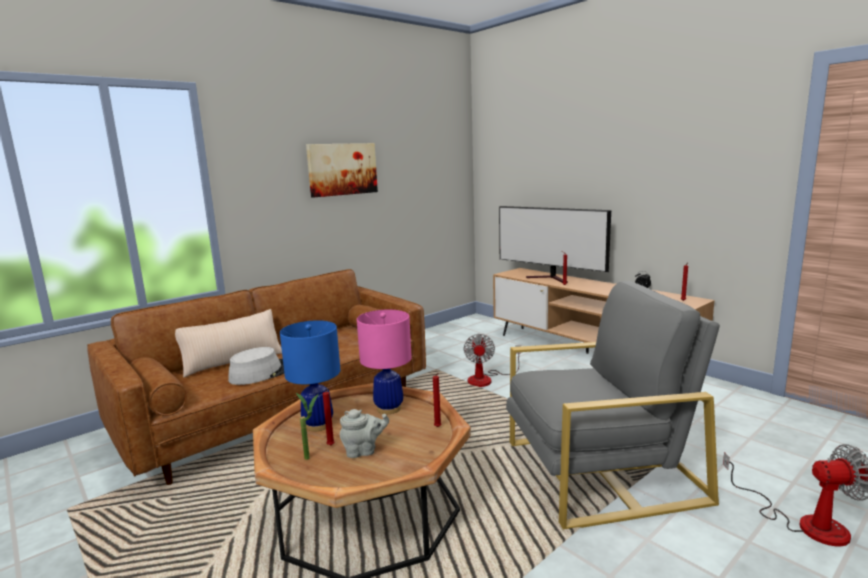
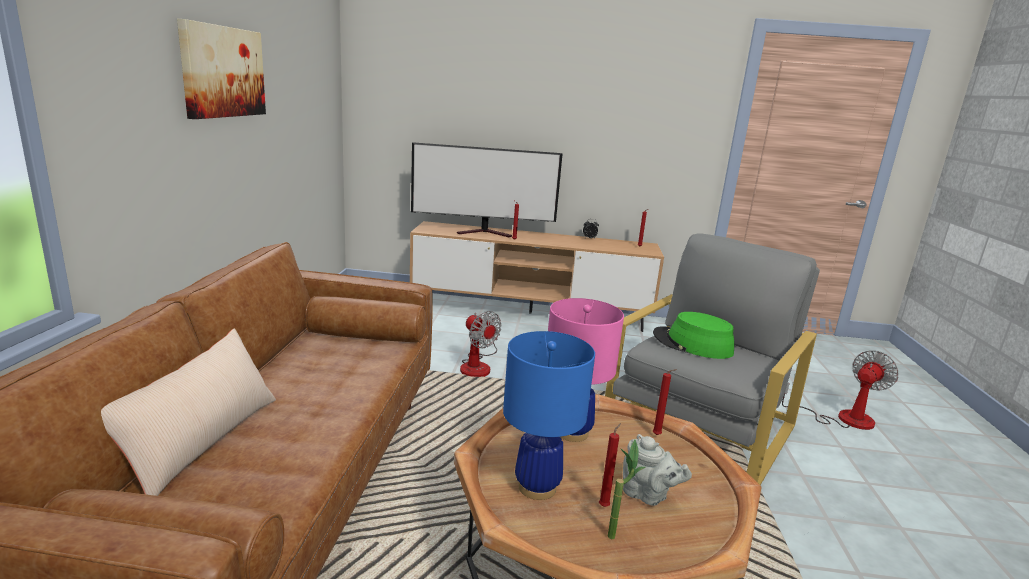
camera: 45 degrees left, 5 degrees up
(261, 373) = (306, 443): grey hat -> none
(363, 451) = (648, 495): grey teapot -> grey teapot turned 90 degrees clockwise
(568, 379) = (692, 344): none -> green hat

